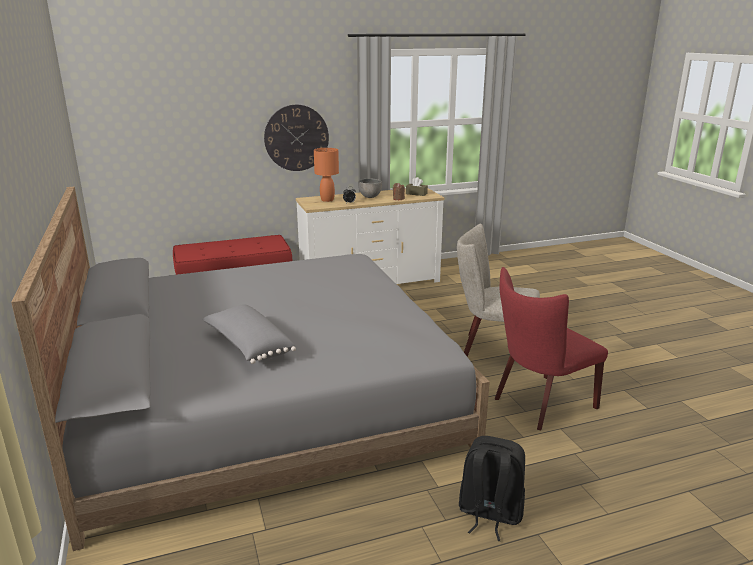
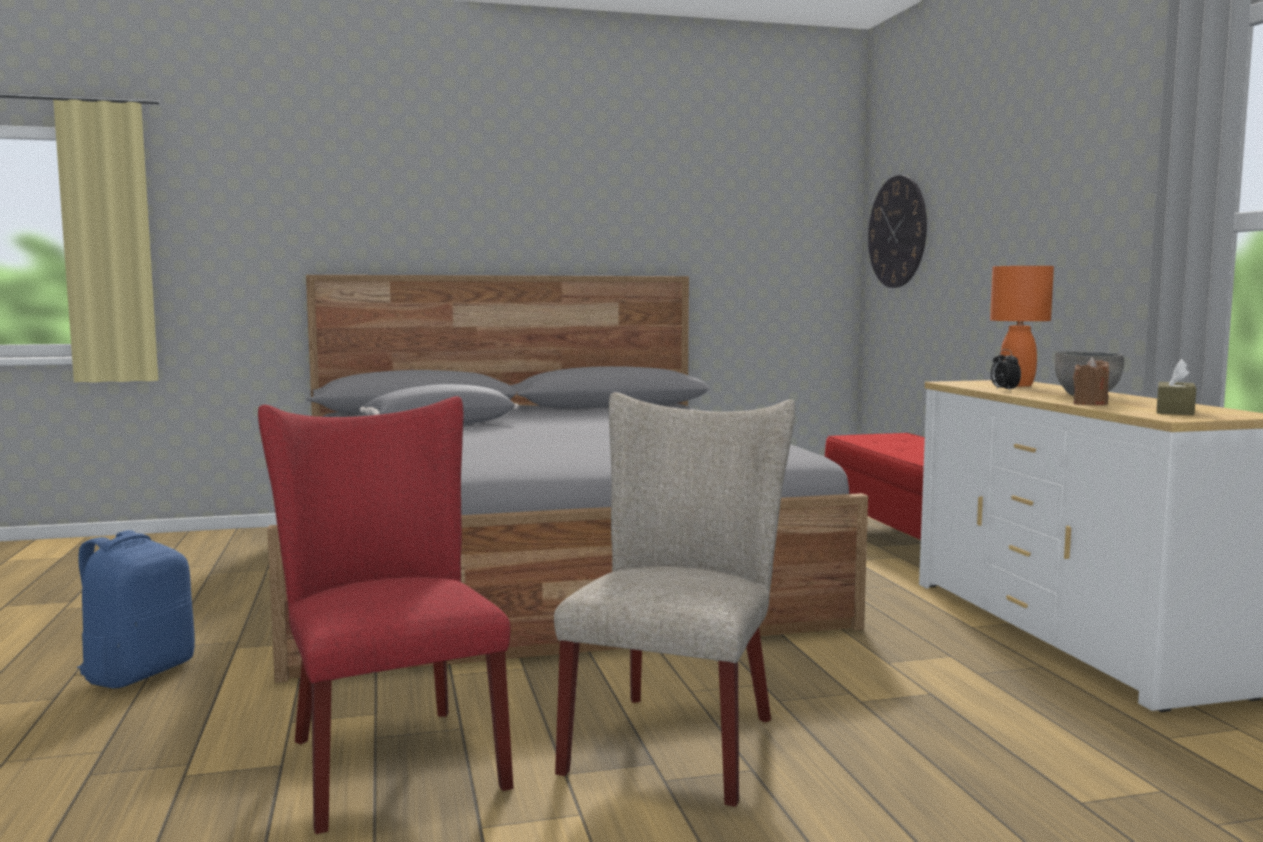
camera: 95 degrees right, 15 degrees down
(296, 138) = (1072, 254): wall clock -> wall clock (897, 232)
(489, 514) = (138, 672): black backpack -> blue backpack

